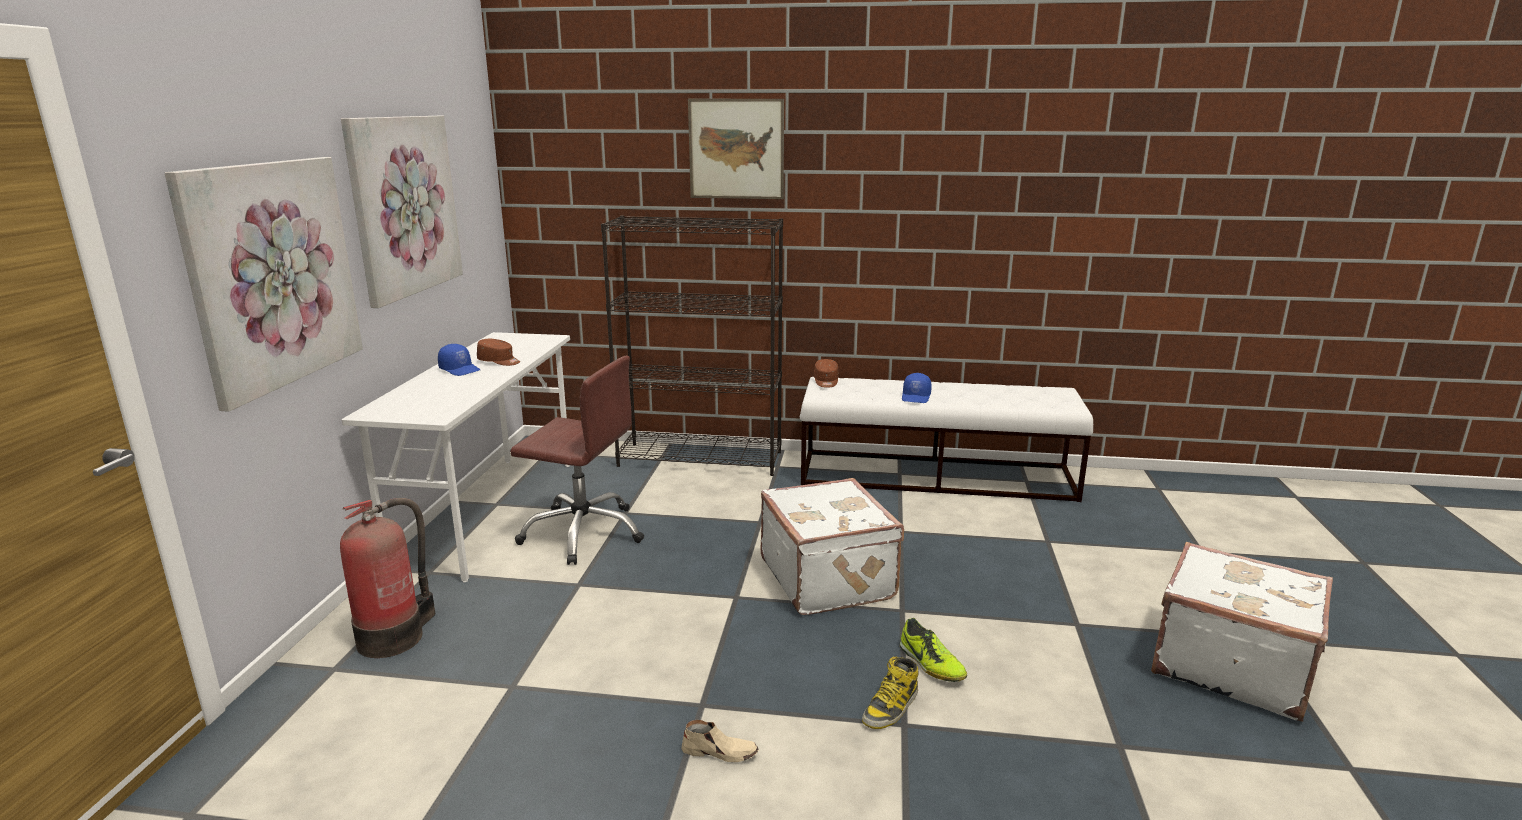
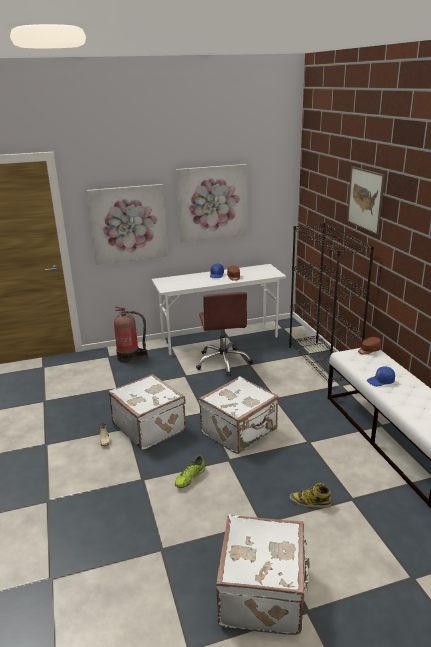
camera: 65 degrees right, 5 degrees up
(726, 673) = (150, 427): none -> white suitcase
(891, 707) = (151, 473): boot -> boot (310, 502)

